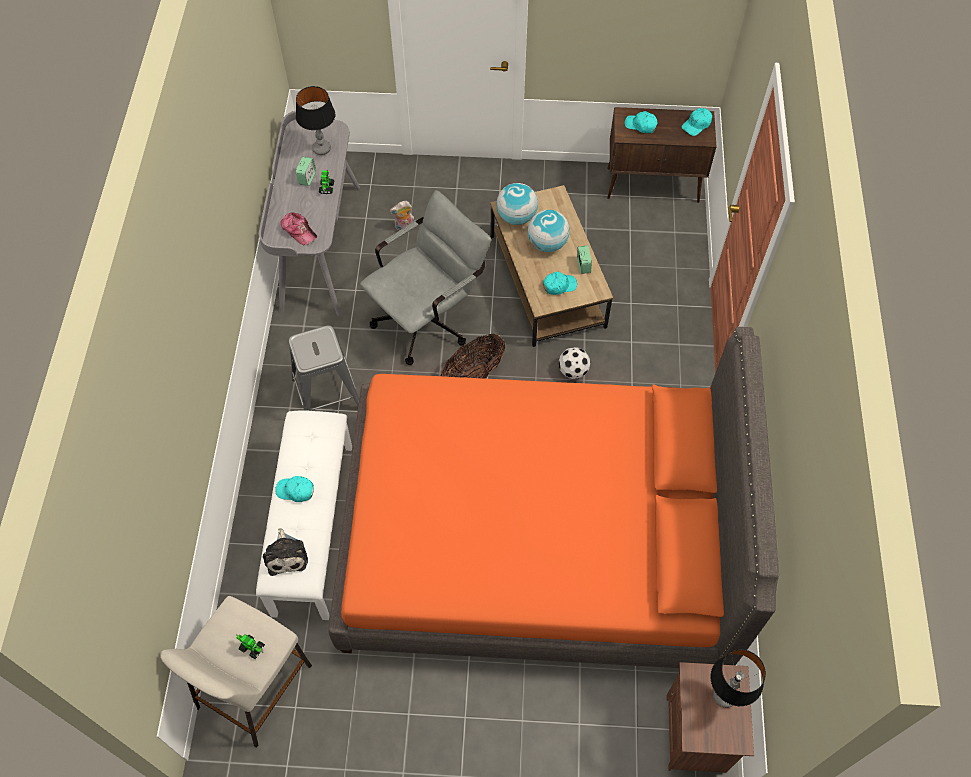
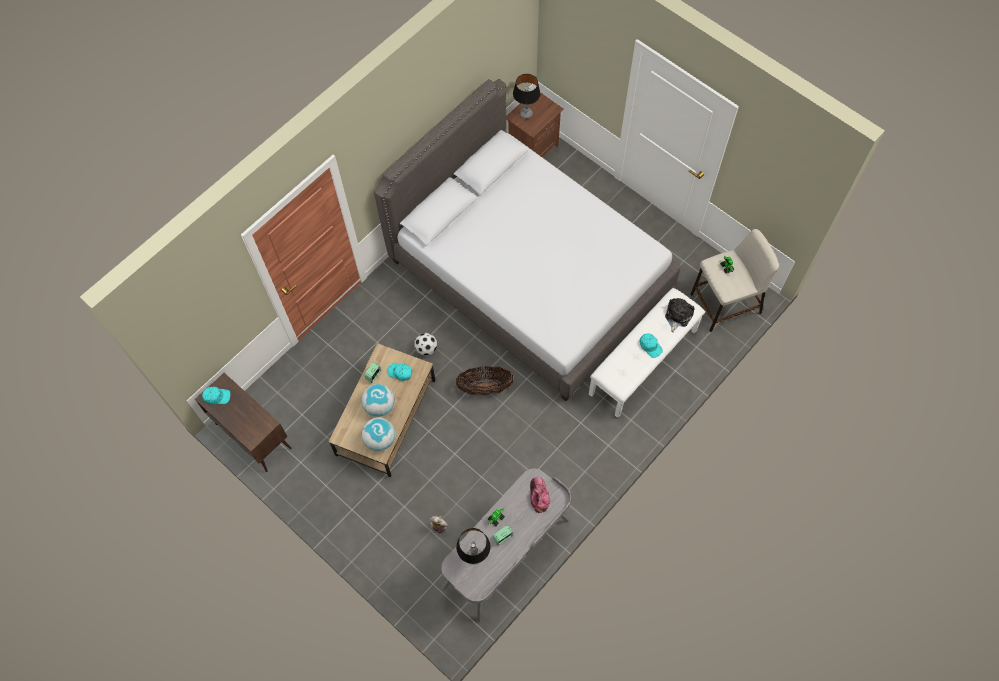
camera: 140 degrees left, 5 degrees up
(327, 394) = (579, 437): grey stool -> none
(429, 318) = (479, 444): grey office chair -> none
(536, 539) = (530, 275): orange bed -> grey bed
(641, 125) = (250, 423): turquoise cap -> none

